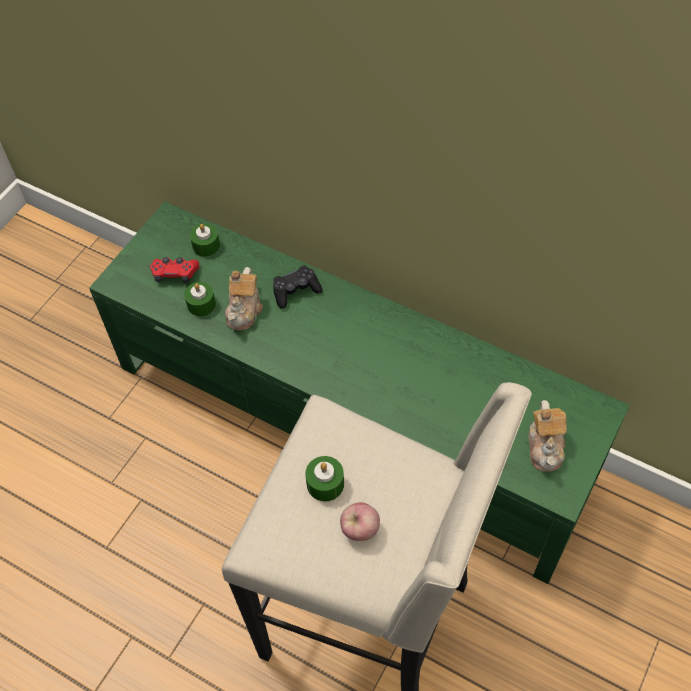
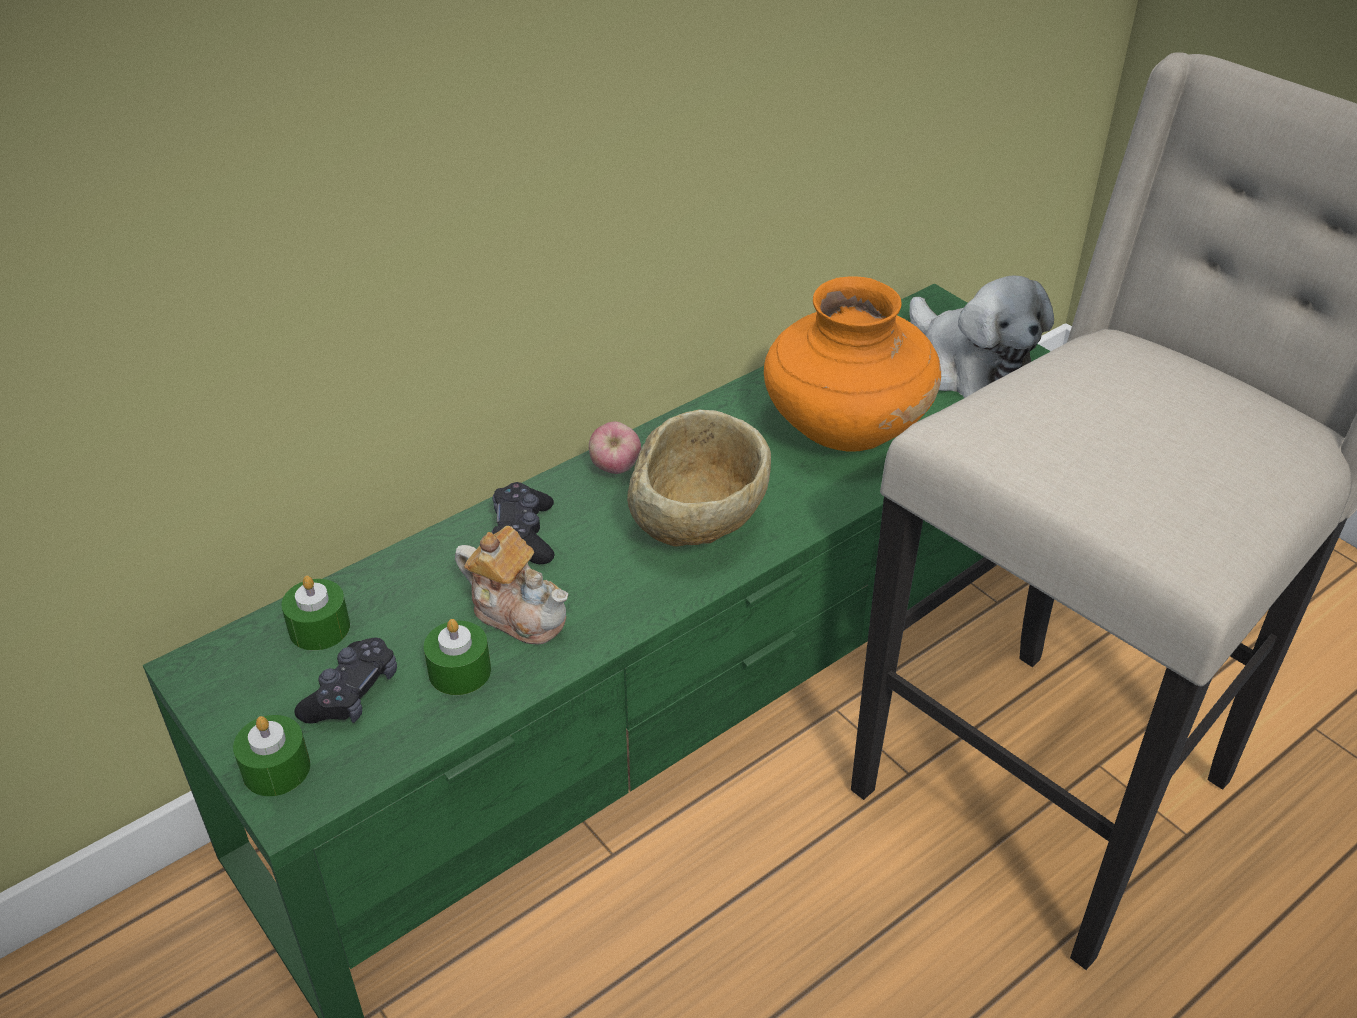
camera: 70 degrees left, 15 degrees down
(175, 274) = (352, 693): red game controller -> black game controller
(325, 484) = (1100, 450): green candle -> green candle (276, 769)
(333, 358) = (698, 528): none -> beige bowl
(360, 529) = (1199, 435): apple -> apple (615, 469)
(447, 398) = (844, 429): none -> orange vase
(545, 446) = (970, 367): teapot -> plush toy

